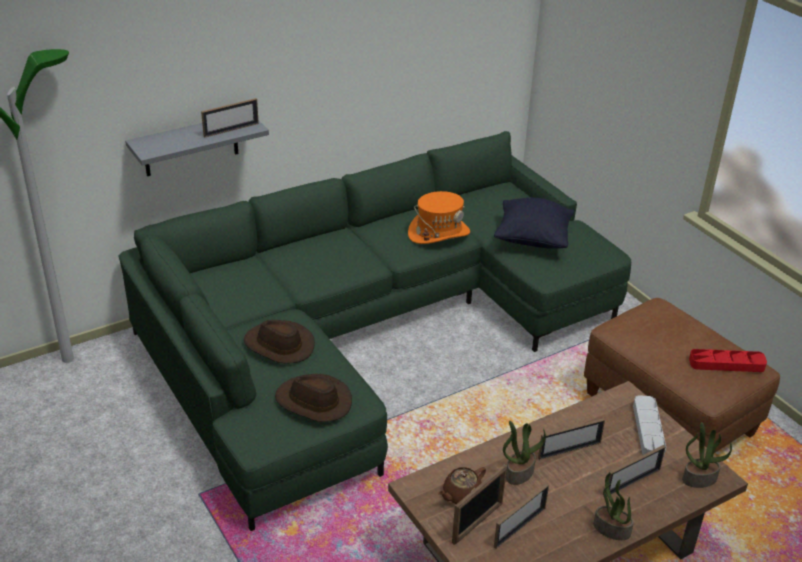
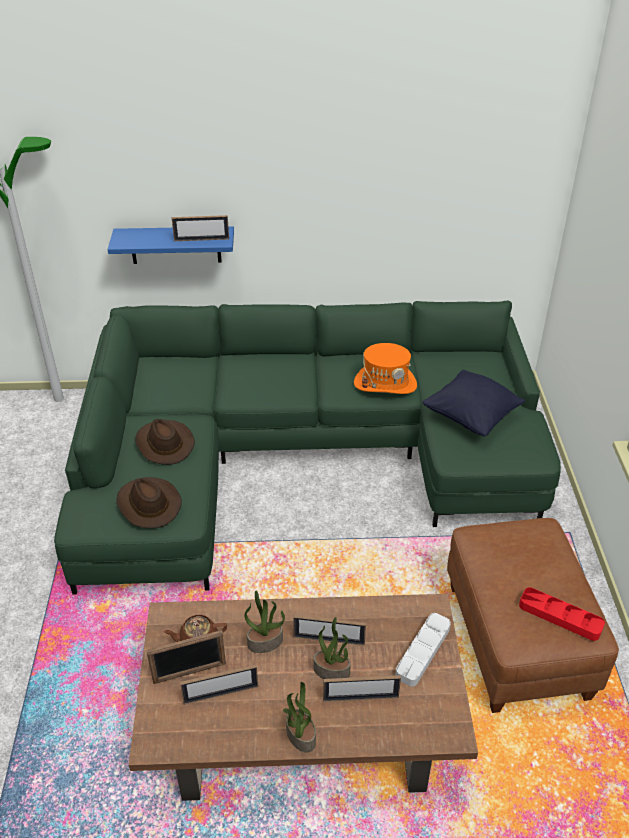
camera: 30 degrees right, 5 degrees up
(191, 145) = (175, 245): grey shelf -> blue shelf
(699, 478) = (431, 724): potted plant -> potted plant (332, 670)

